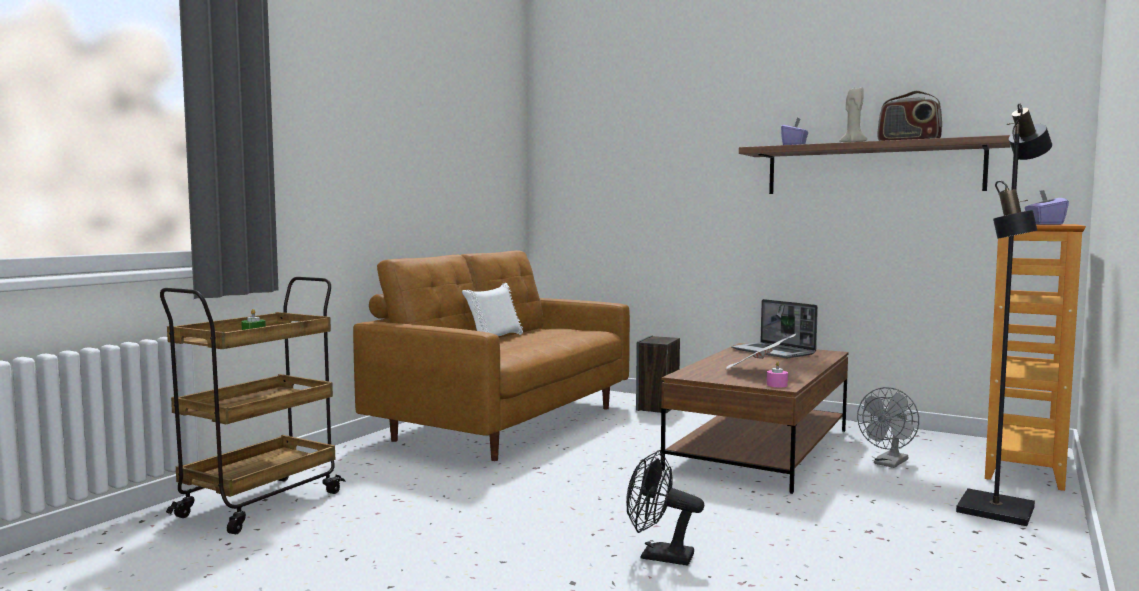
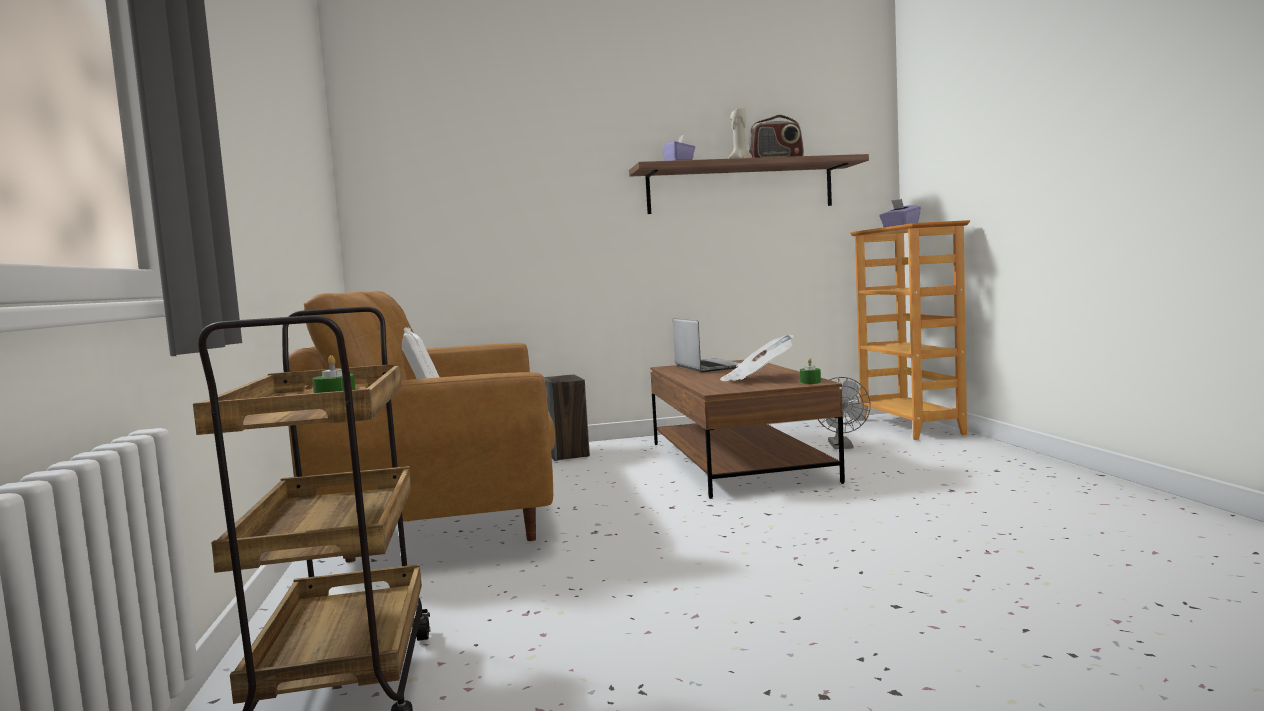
camera: 40 degrees left, 0 degrees up
(658, 556) = (891, 559): black fan -> none
(774, 352) = (707, 367): laptop -> laptop turned 120 degrees counterclockwise
(777, 385) = (810, 382): pink candle -> green candle
(995, 509) = (969, 455): black floor lamp -> none

